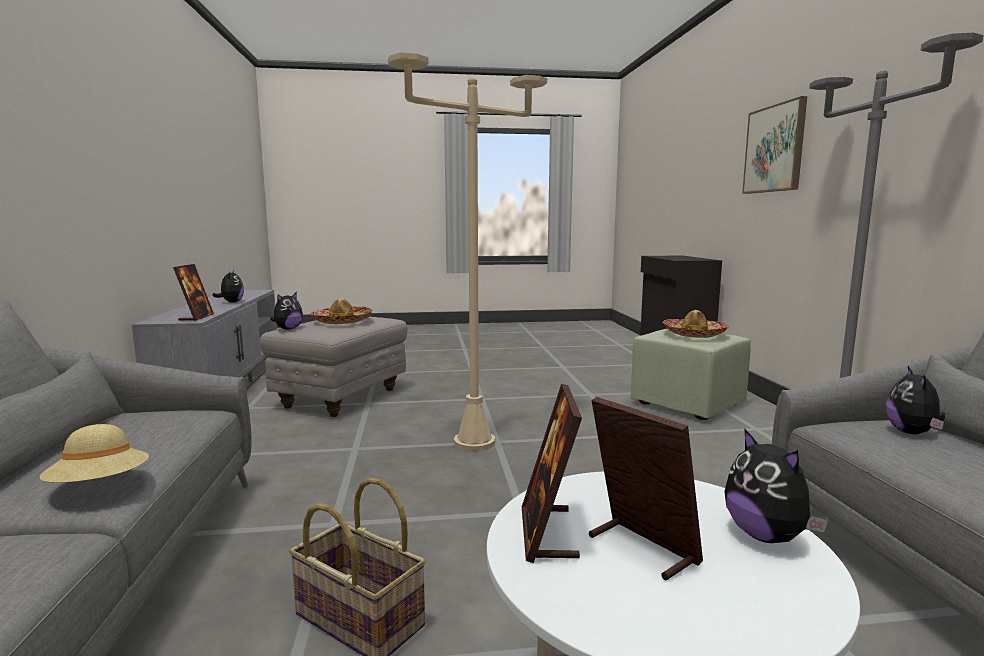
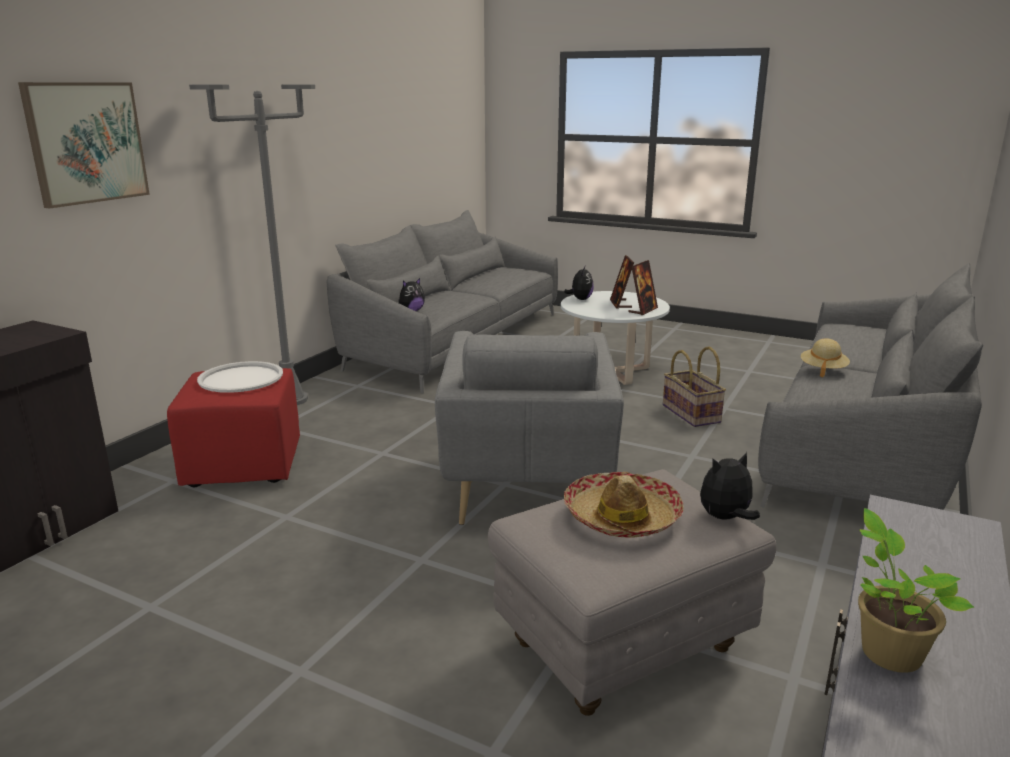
camera: 145 degrees left, 10 degrees up
(196, 317) = (898, 525): picture frame -> none
(231, 302) = (887, 651): plush toy -> potted plant
(474, 442) = (526, 489): beige floor lamp -> grey armchair
(689, 404) = (243, 464): green ottoman -> red ottoman
(694, 334) = (241, 378): hat -> white tray

